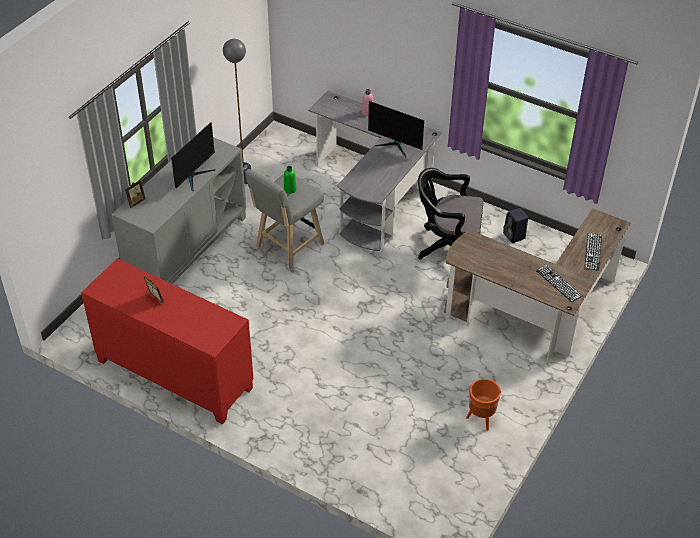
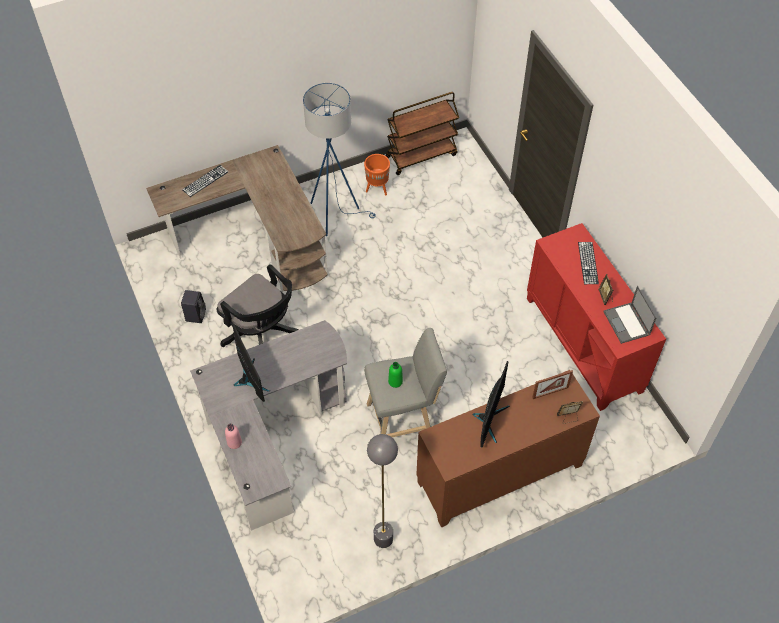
camera: 145 degrees left, 10 degrees up
(122, 288) = (627, 323): none -> laptop
(159, 211) = (550, 393): none -> picture frame
(186, 249) = (500, 474): grey cabinet -> brown cabinet
(194, 176) = (490, 419): monitor -> monitor turned 135 degrees clockwise
(473, 483) = (421, 155): none -> brown cart
(493, 372) = (335, 214): none -> blue floor lamp
(558, 283) = (261, 171): keyboard -> keyboard (588, 263)

